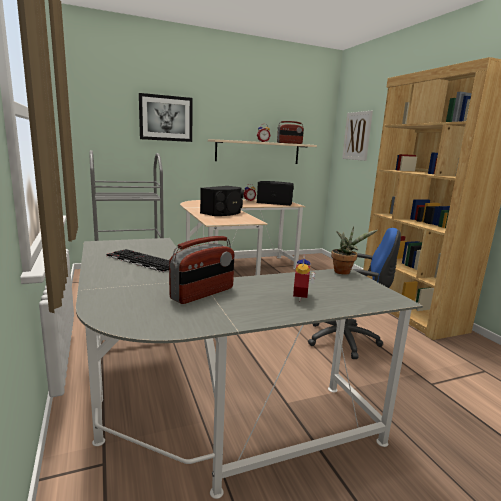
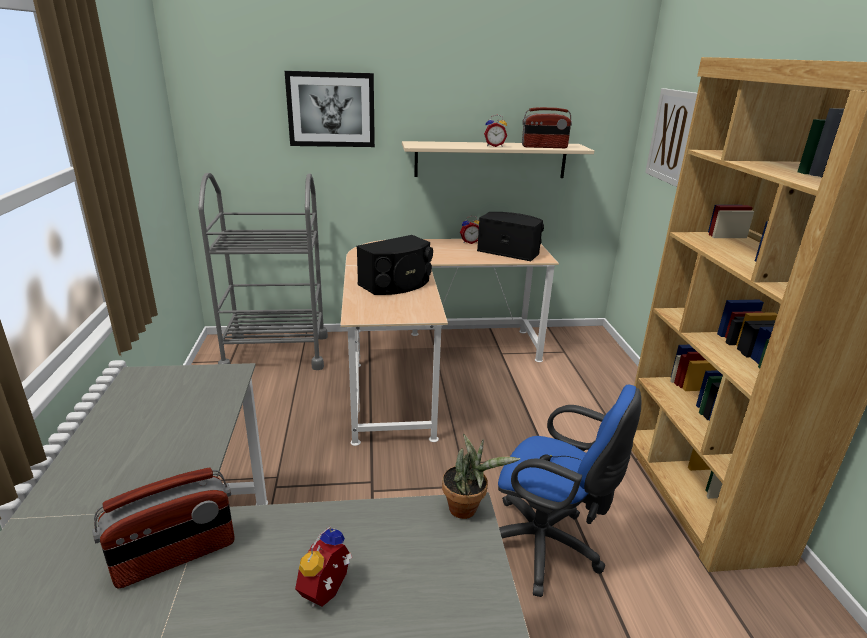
camera: 15 degrees right, 10 degrees up
(141, 261) = (160, 436): keyboard -> none

